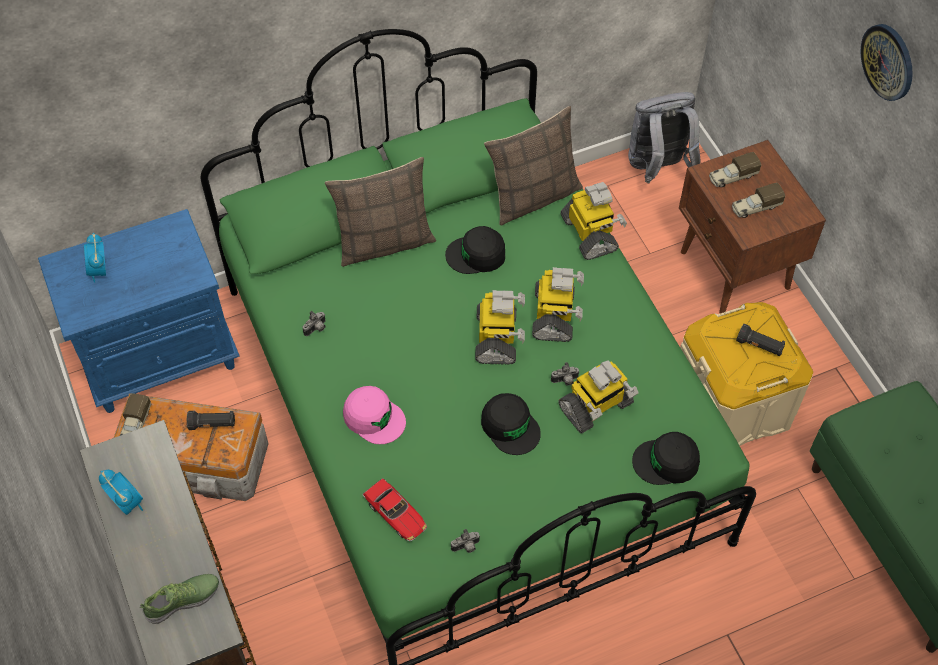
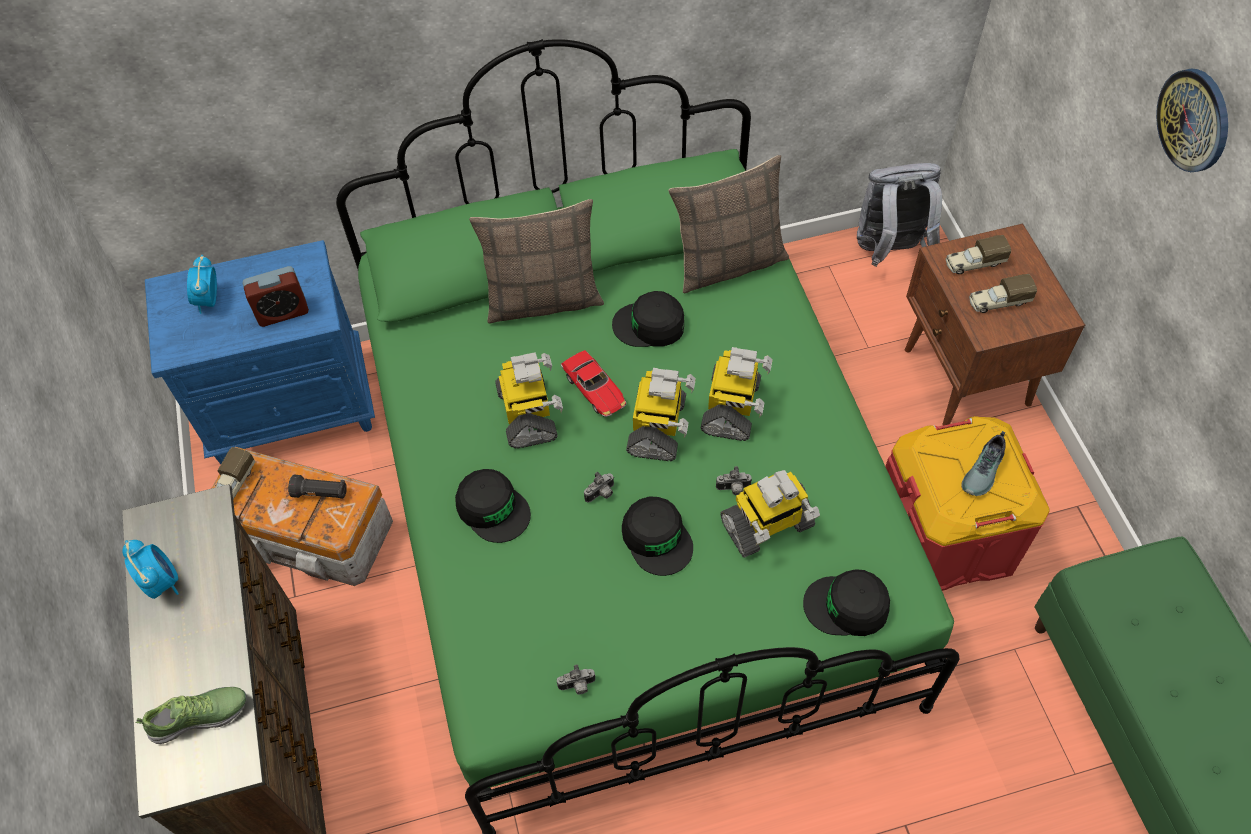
camera: 10 degrees right, 0 degrees up
(165, 274) = (282, 312): none -> alarm clock
(316, 329) = (445, 394): camera -> camera (601, 494)
(374, 417) = (493, 508): pink cap -> black cap
(396, 514) = (498, 633): toy car -> toy car (594, 389)
(590, 234) = (790, 314): toy robot -> toy robot (529, 414)
(732, 402) = (945, 534): beige storage box -> red storage box
(759, 346) = (985, 471): black flashlight -> shoe

